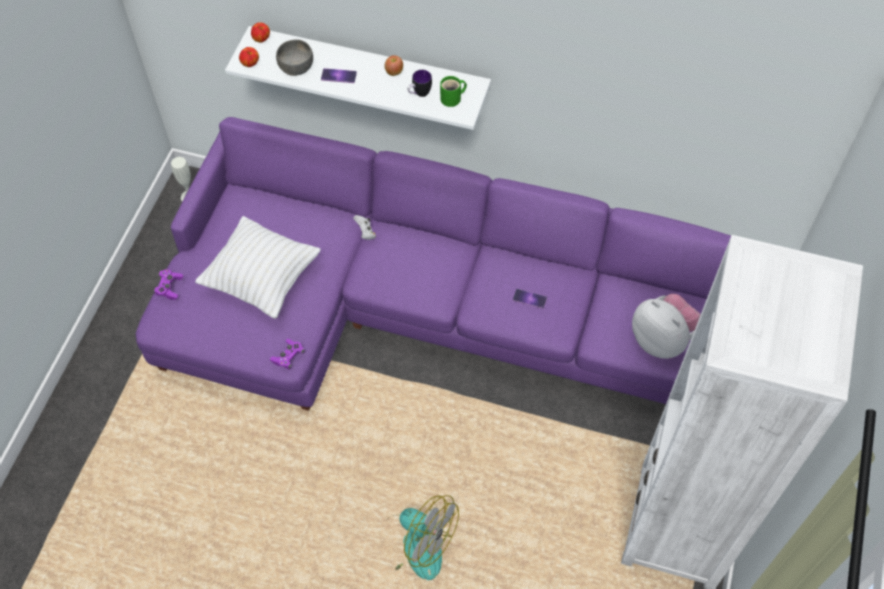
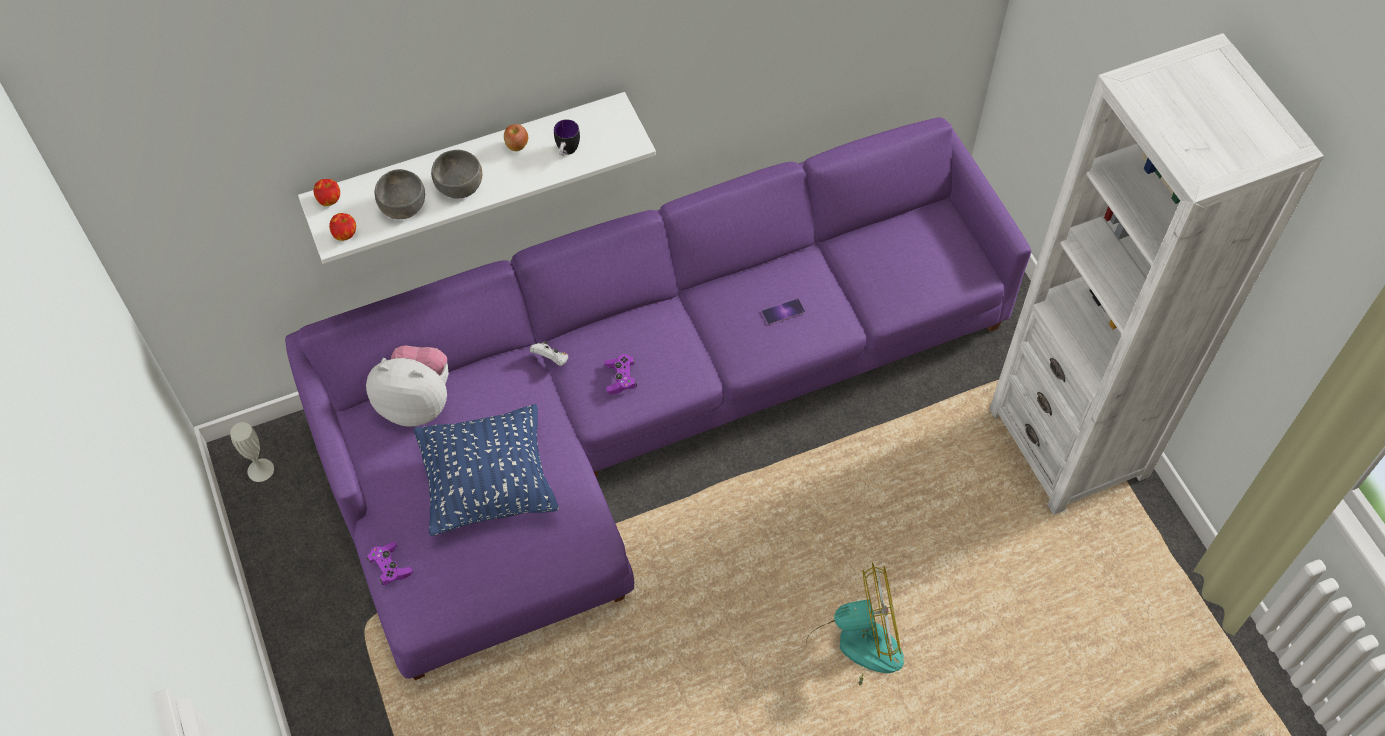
camera: 40 degrees left, 0 degrees up
(262, 280) = (489, 485): white pillow -> blue pillow
(288, 357) = (596, 544): purple game controller -> purple game controller (620, 378)
(338, 76) = (460, 186): phone -> grey bowl
(453, 99) = (606, 135): green mug -> none
(662, 339) = (939, 266): plush toy -> plush toy (416, 402)

